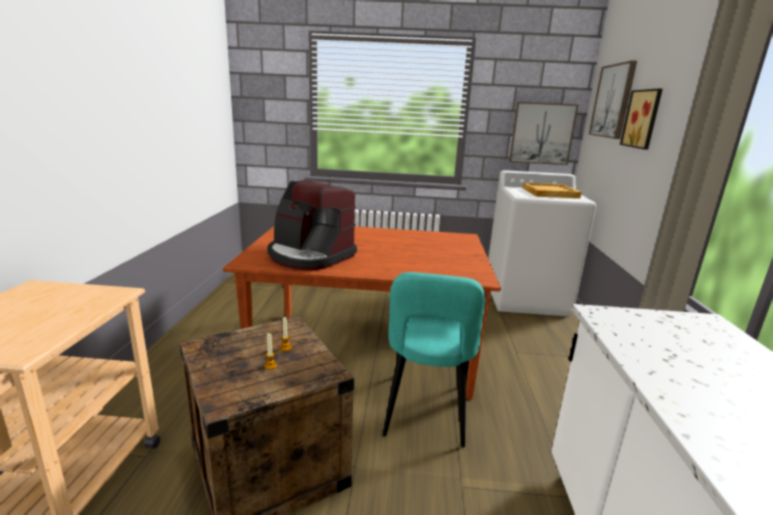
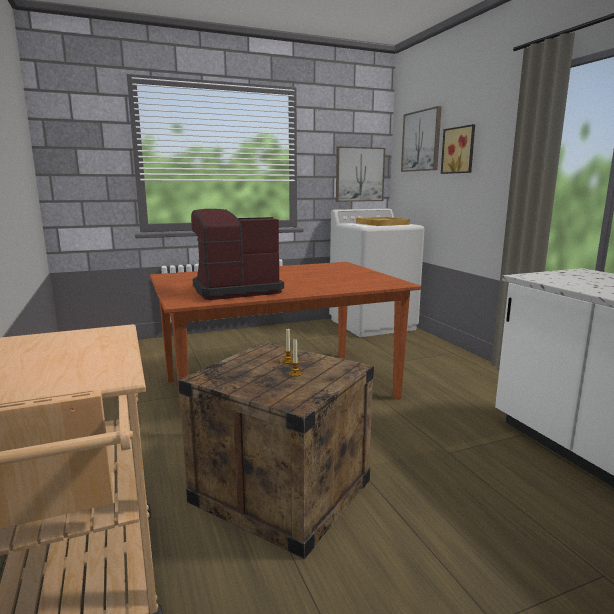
camera: 25 degrees left, 5 degrees down
(309, 256) = (235, 290): coffee machine -> coffee machine turned 150 degrees clockwise
(426, 412) = (375, 416): turquoise chair -> none

